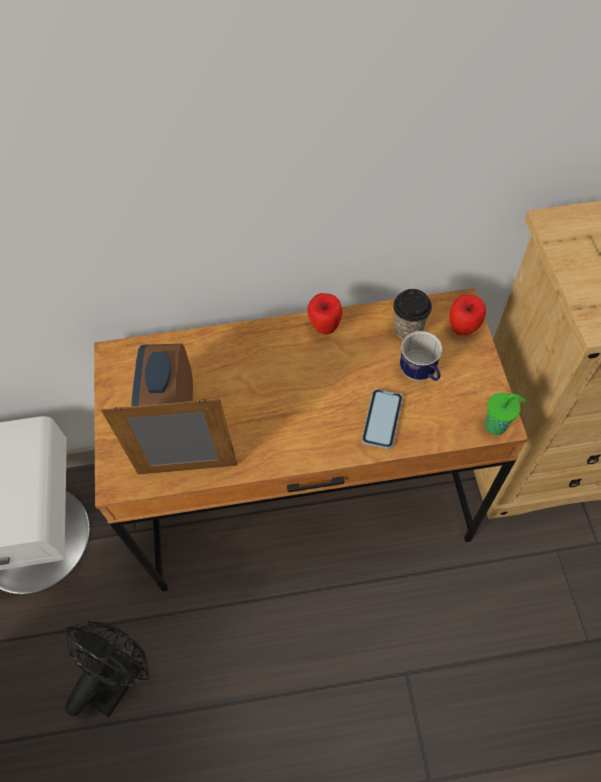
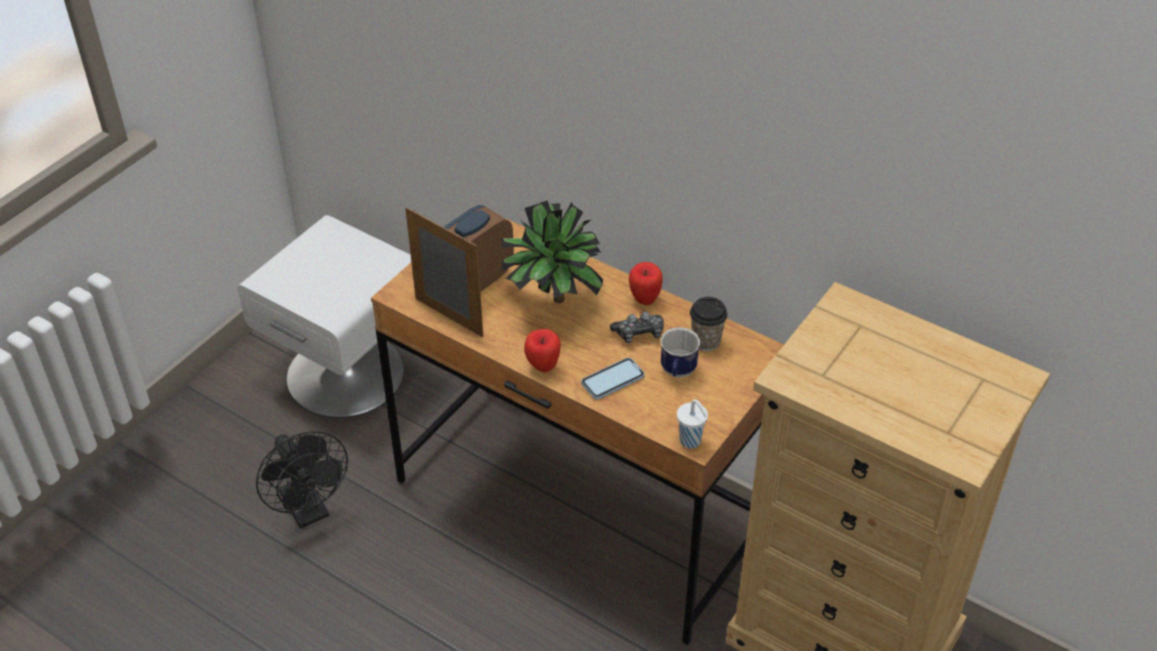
camera: 40 degrees right, 15 degrees down
(119, 675) = (309, 511): black fan -> black fan turned 75 degrees clockwise
(259, 387) = (552, 303): none -> potted plant
(354, 361) = (639, 333): none -> game controller
(462, 329) = (748, 369): apple -> apple (543, 367)
(496, 426) = (691, 441): green cup -> white cup

